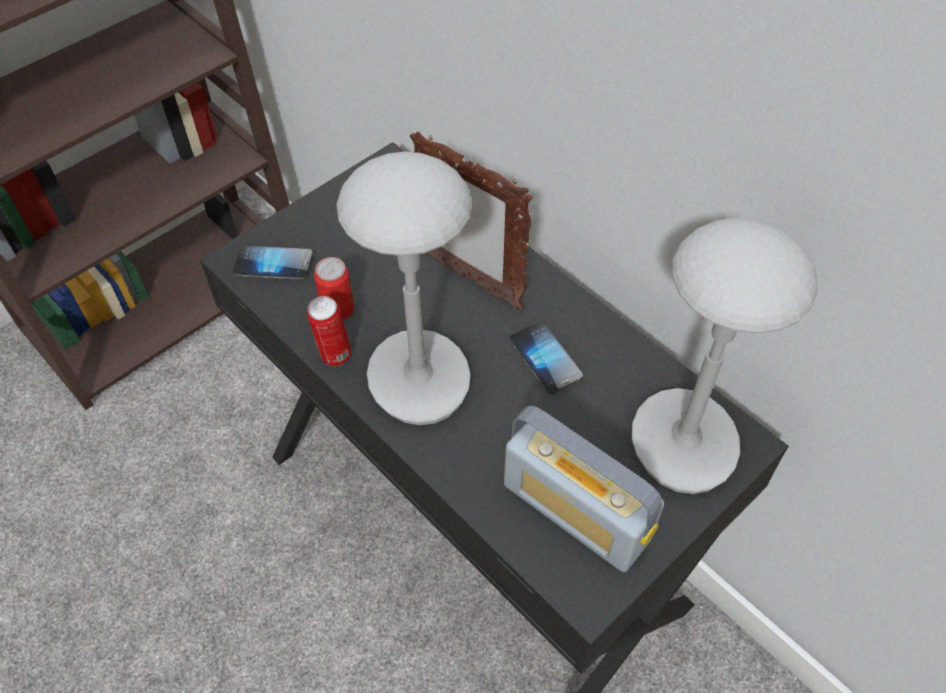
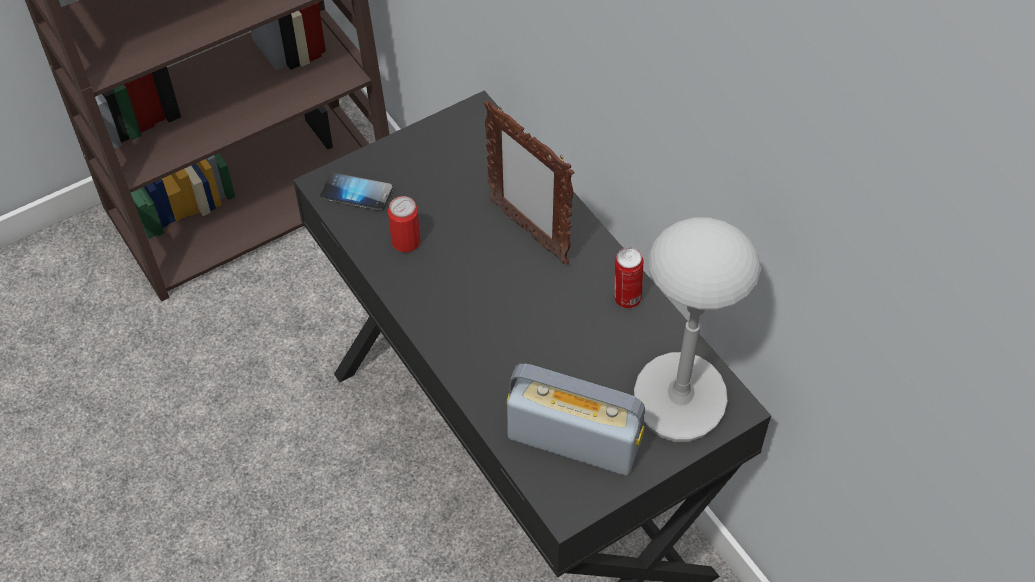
camera: 10 degrees right, 0 degrees up
(334, 356) = (396, 282): can -> can (626, 299)
(418, 380) = (463, 313): grey table lamp -> none
(545, 358) = (578, 310): phone -> none
(576, 512) = (573, 441): radio -> radio turned 150 degrees clockwise

